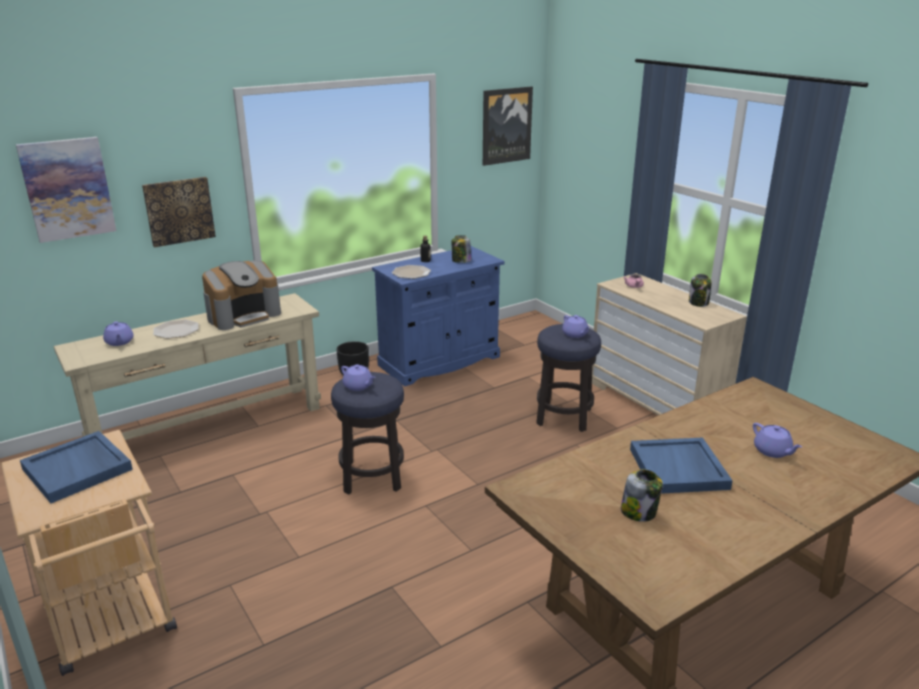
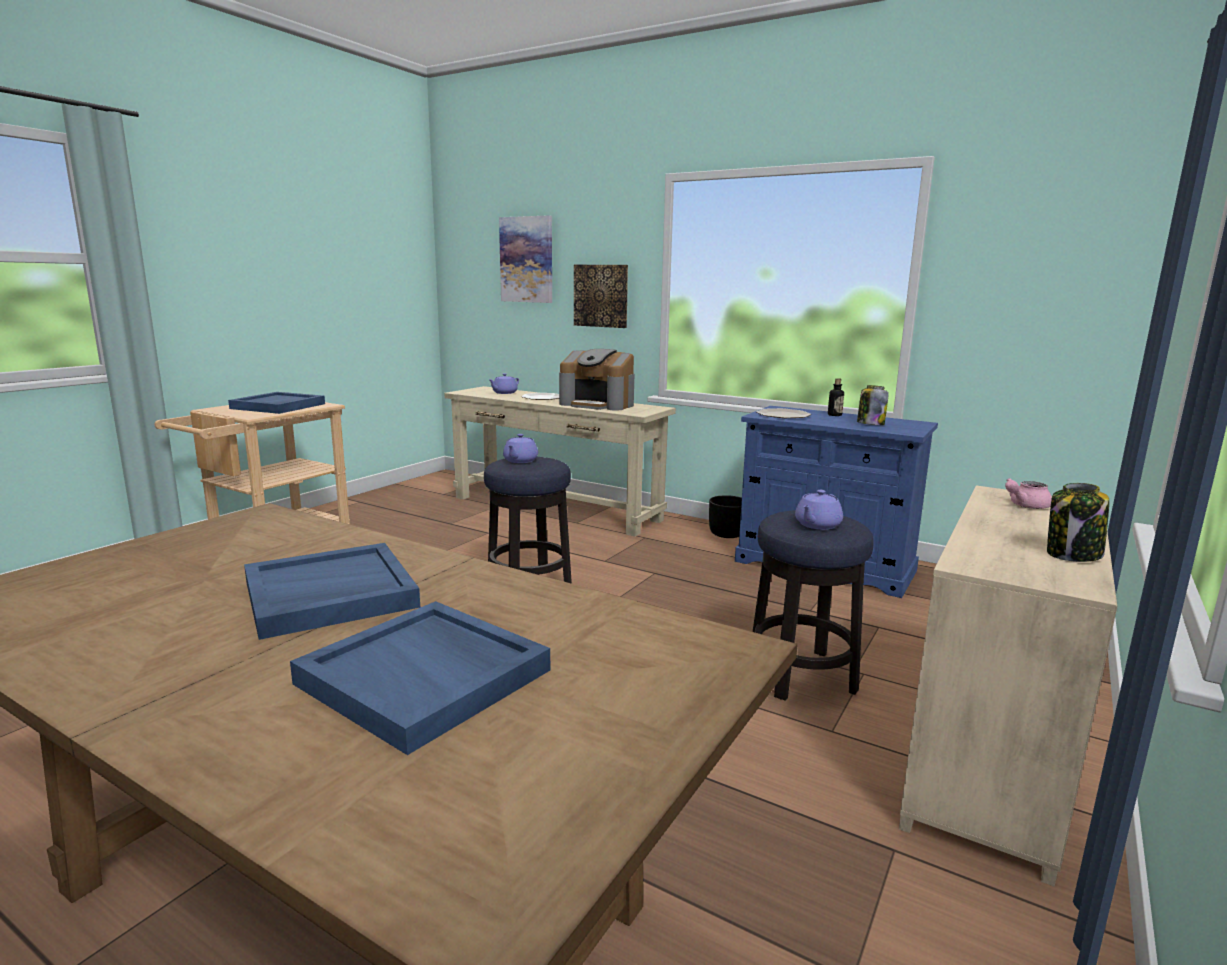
camera: 65 degrees right, 10 degrees down
(506, 125) = (1073, 245): picture -> none
(639, 512) = (191, 577): jar -> none
(773, 451) = (427, 677): purple teapot -> blue tray

